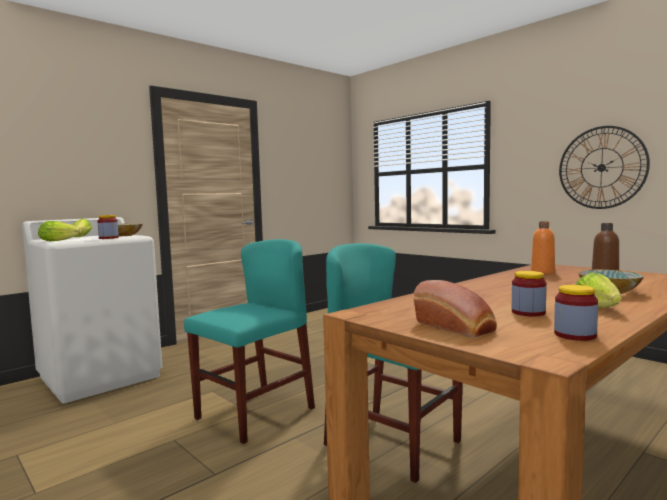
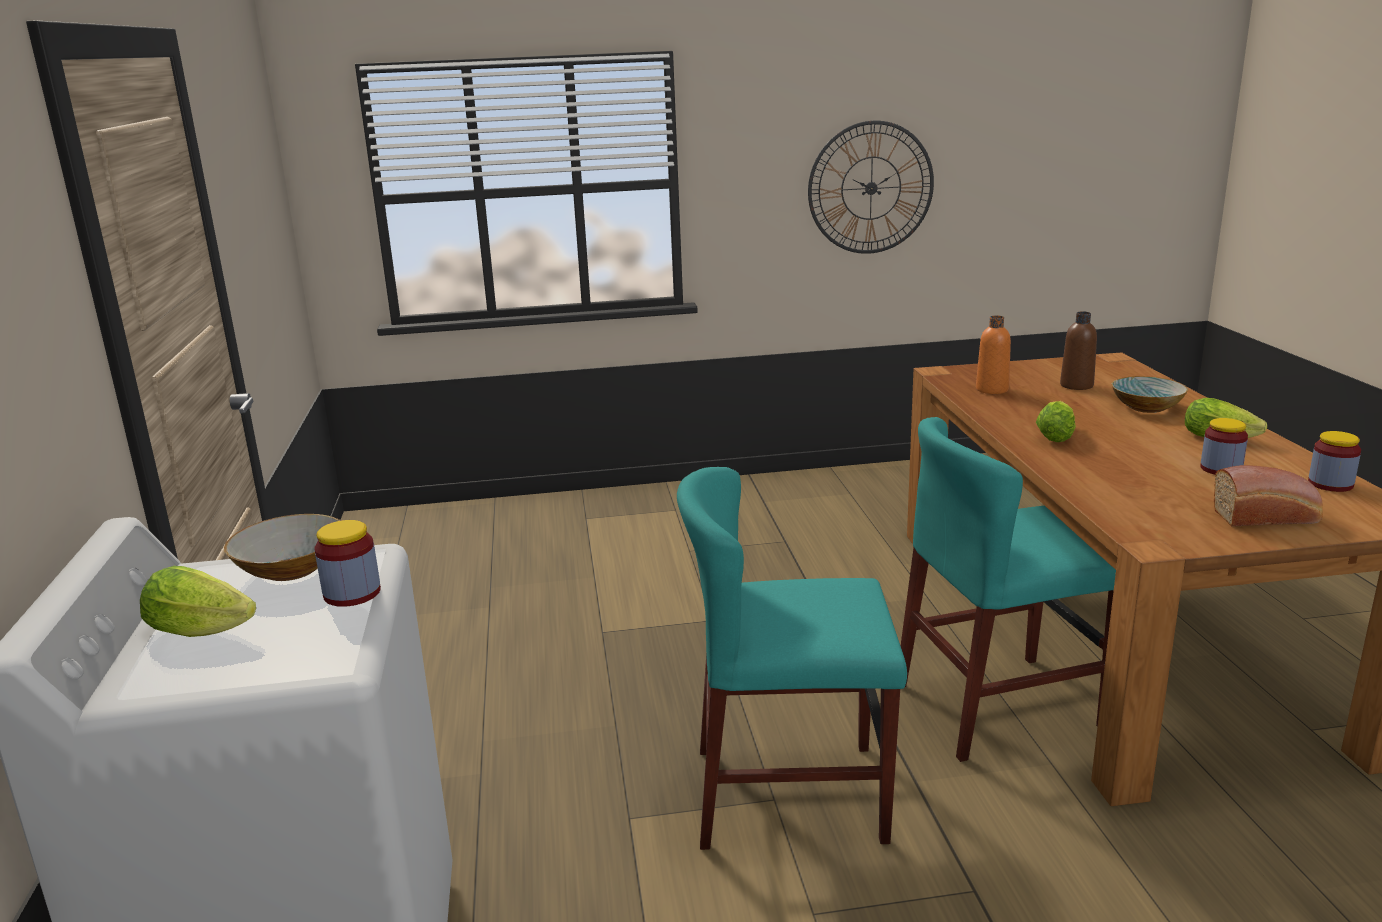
camera: 55 degrees left, 15 degrees up
(61, 240) = (288, 662): lettuce -> lettuce (1057, 435)
(255, 413) = (789, 794): turquoise chair -> turquoise chair turned 75 degrees counterclockwise

